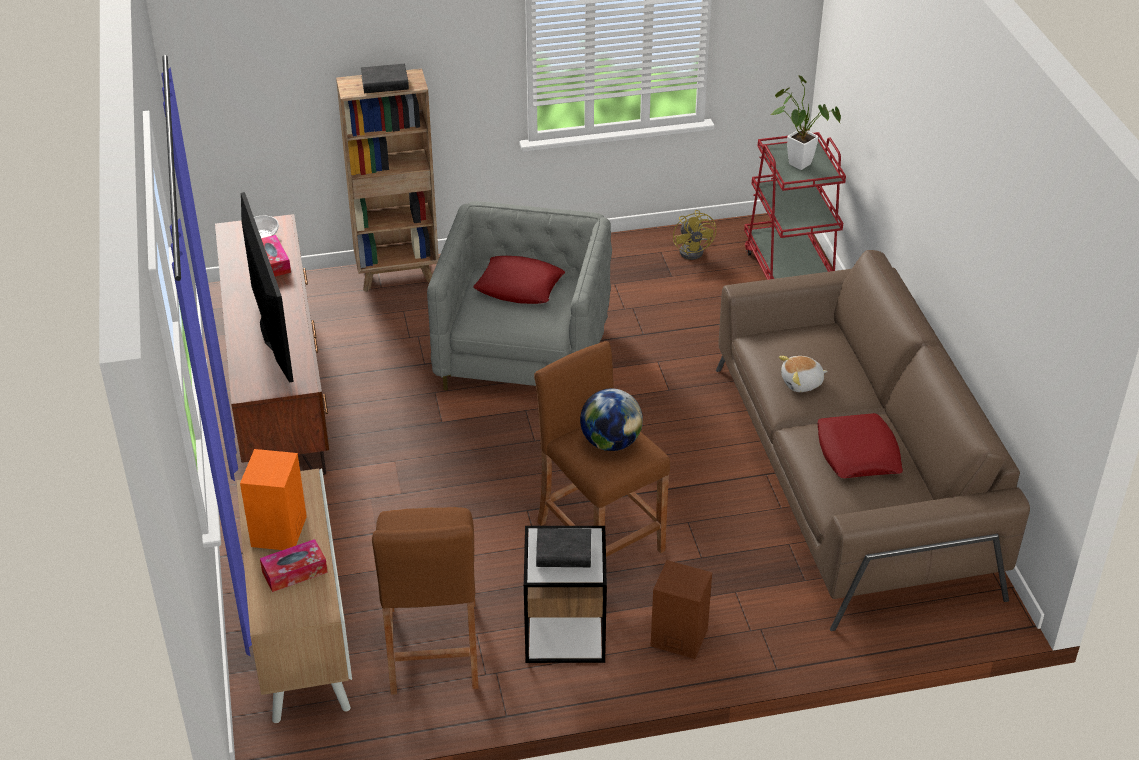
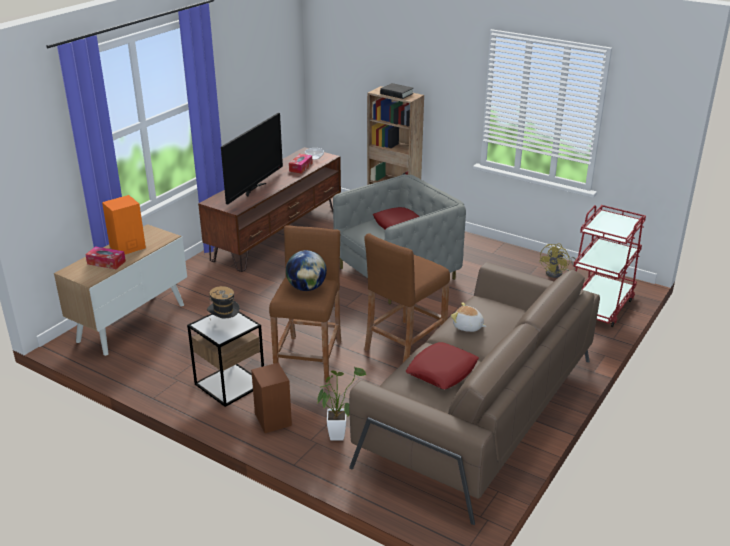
camera: 45 degrees right, 10 degrees down
(432, 647) = (171, 354): brown stool -> brown stool (405, 344)
(563, 553) = (224, 323): black book -> hat
(796, 162) = (611, 224): potted plant -> potted plant (337, 433)

